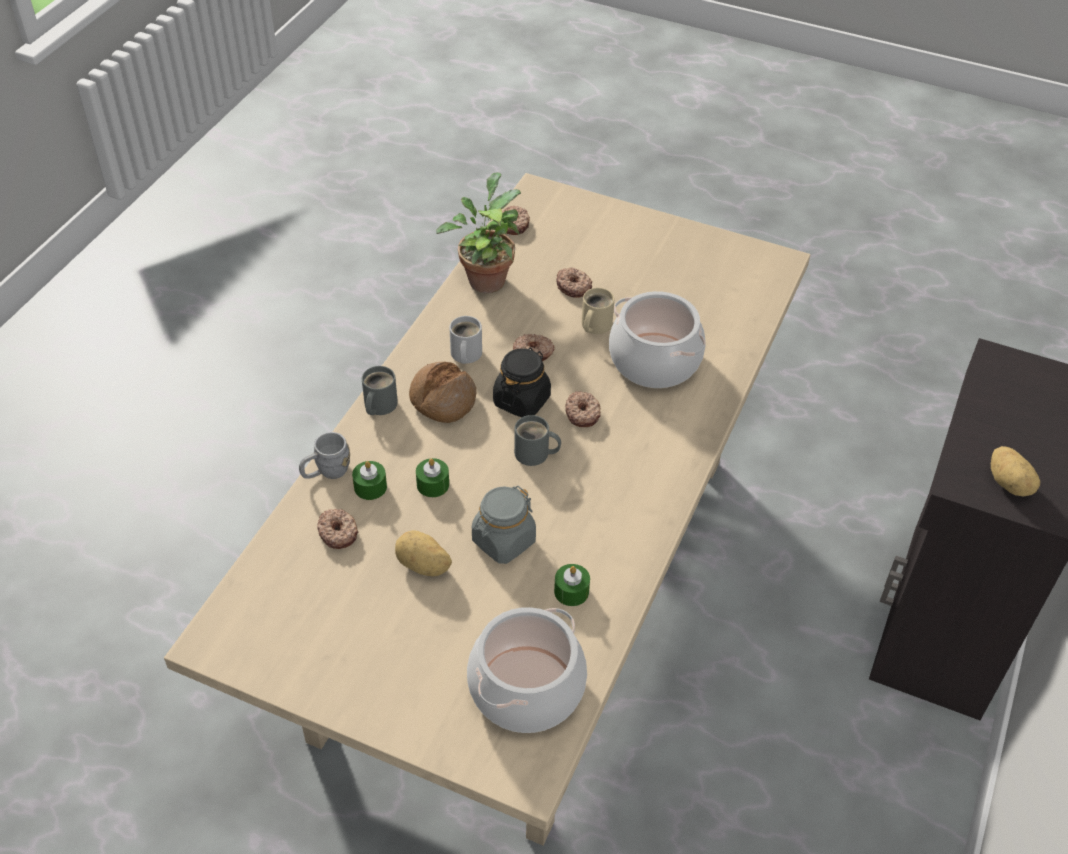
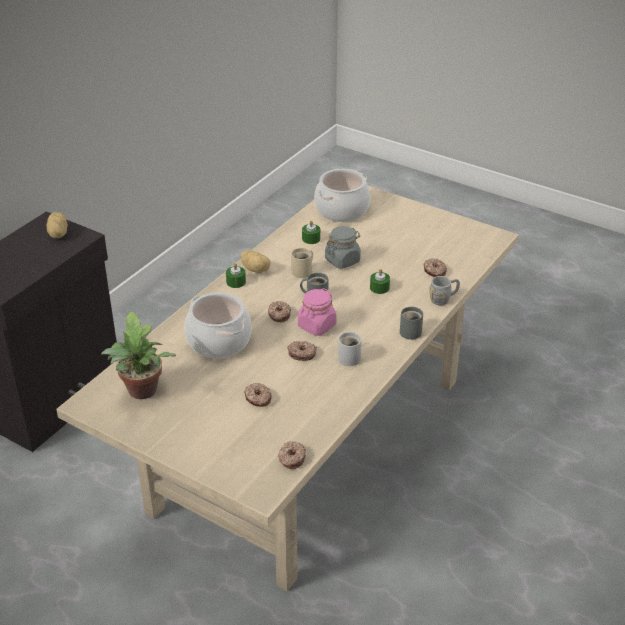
camera: 170 degrees left, 10 degrees down
(370, 487) = (417, 290): green candle -> green candle (236, 282)
(423, 566) = (387, 254): potato -> potato (256, 269)
(442, 399) = (369, 331): bread -> none
(485, 278) = (325, 412): potted plant -> potted plant (142, 393)
(522, 400) = (316, 326): black jar -> pink jar
(594, 325) = (252, 368): beige mug -> beige mug (303, 271)

